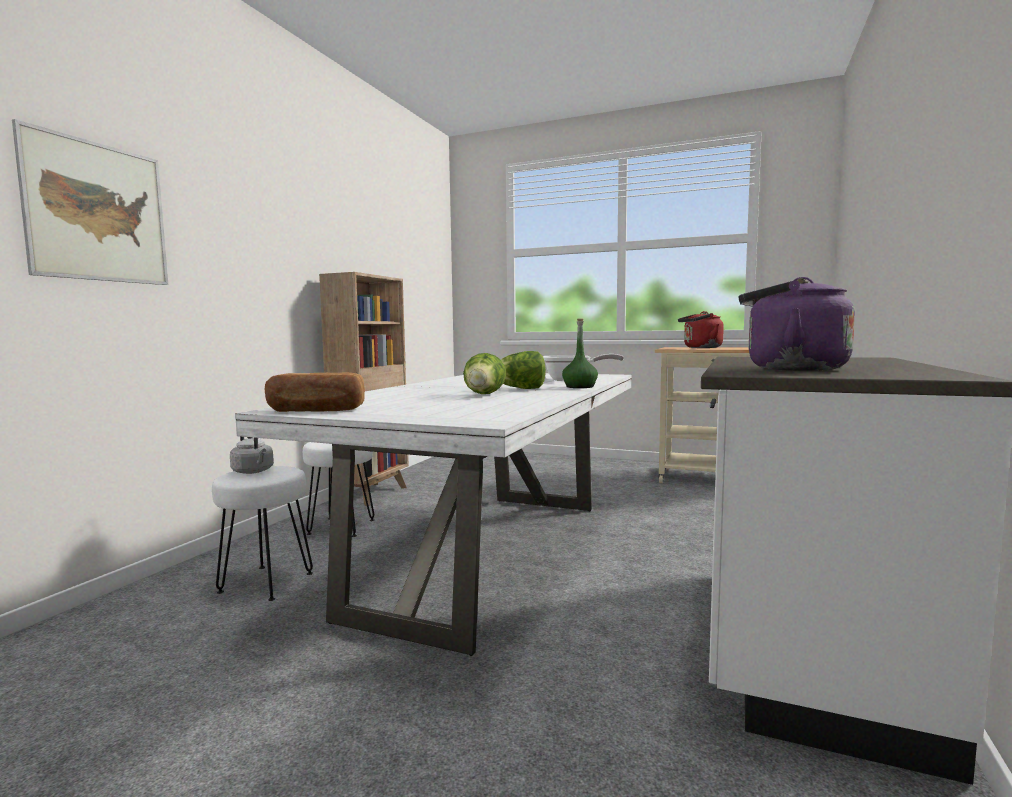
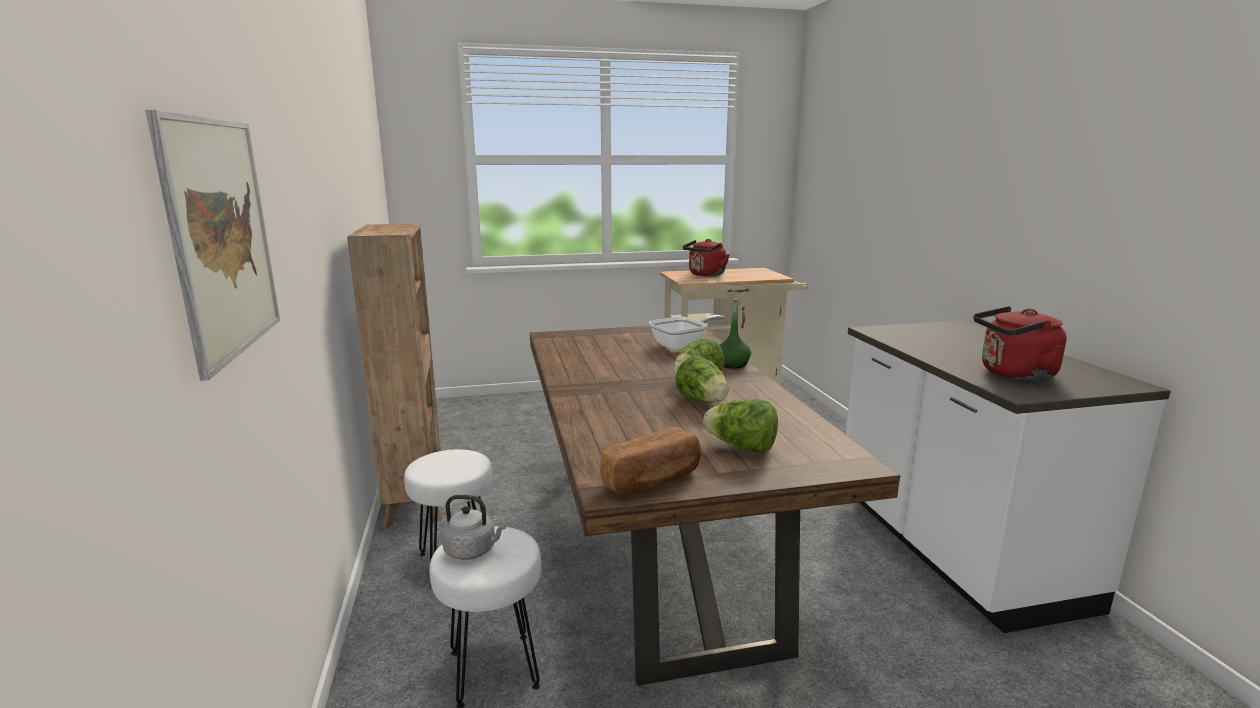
camera: 35 degrees left, 10 degrees up
(428, 408) = (741, 448): none -> lettuce
(490, 555) = (660, 544): white dining table -> brown dining table
(789, 369) = (1013, 374): purple kettle -> red kettle

